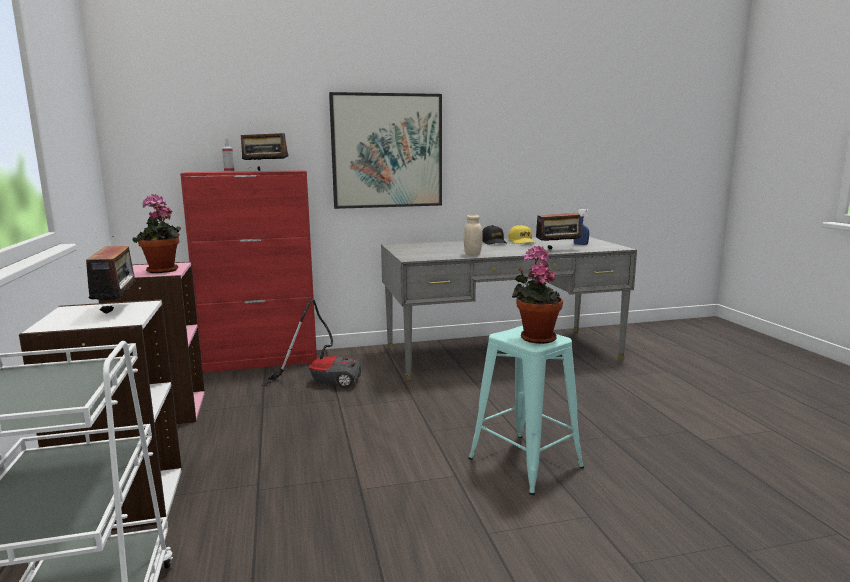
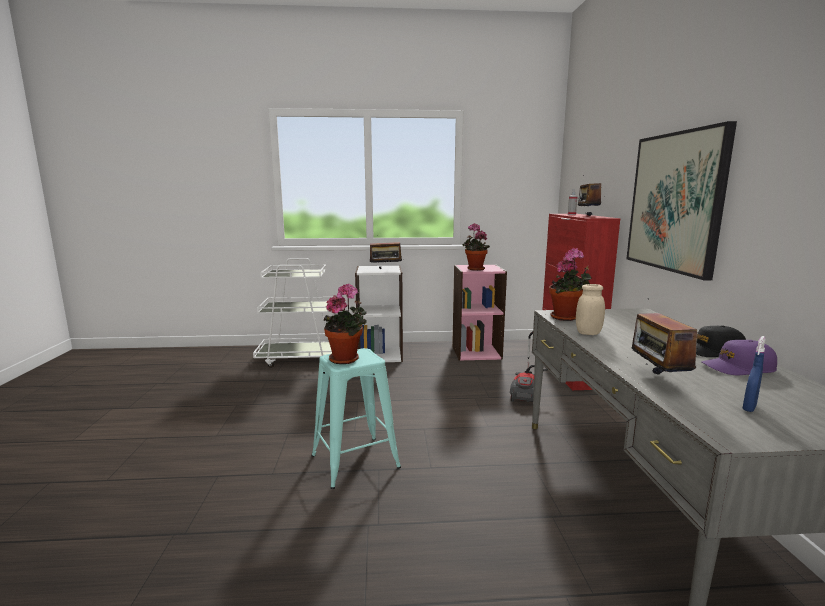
camera: 100 degrees right, 0 degrees up
(428, 256) = (566, 318): none -> potted plant
(521, 241) = (738, 368): yellow cap -> purple cap

